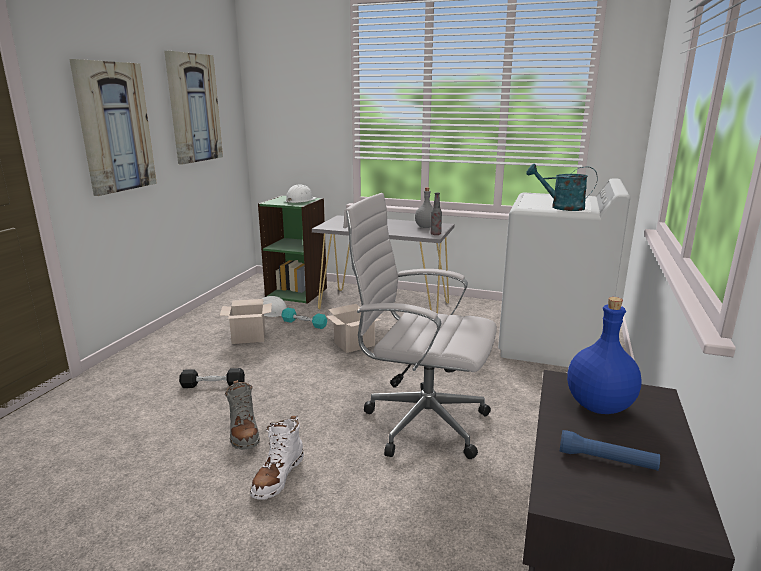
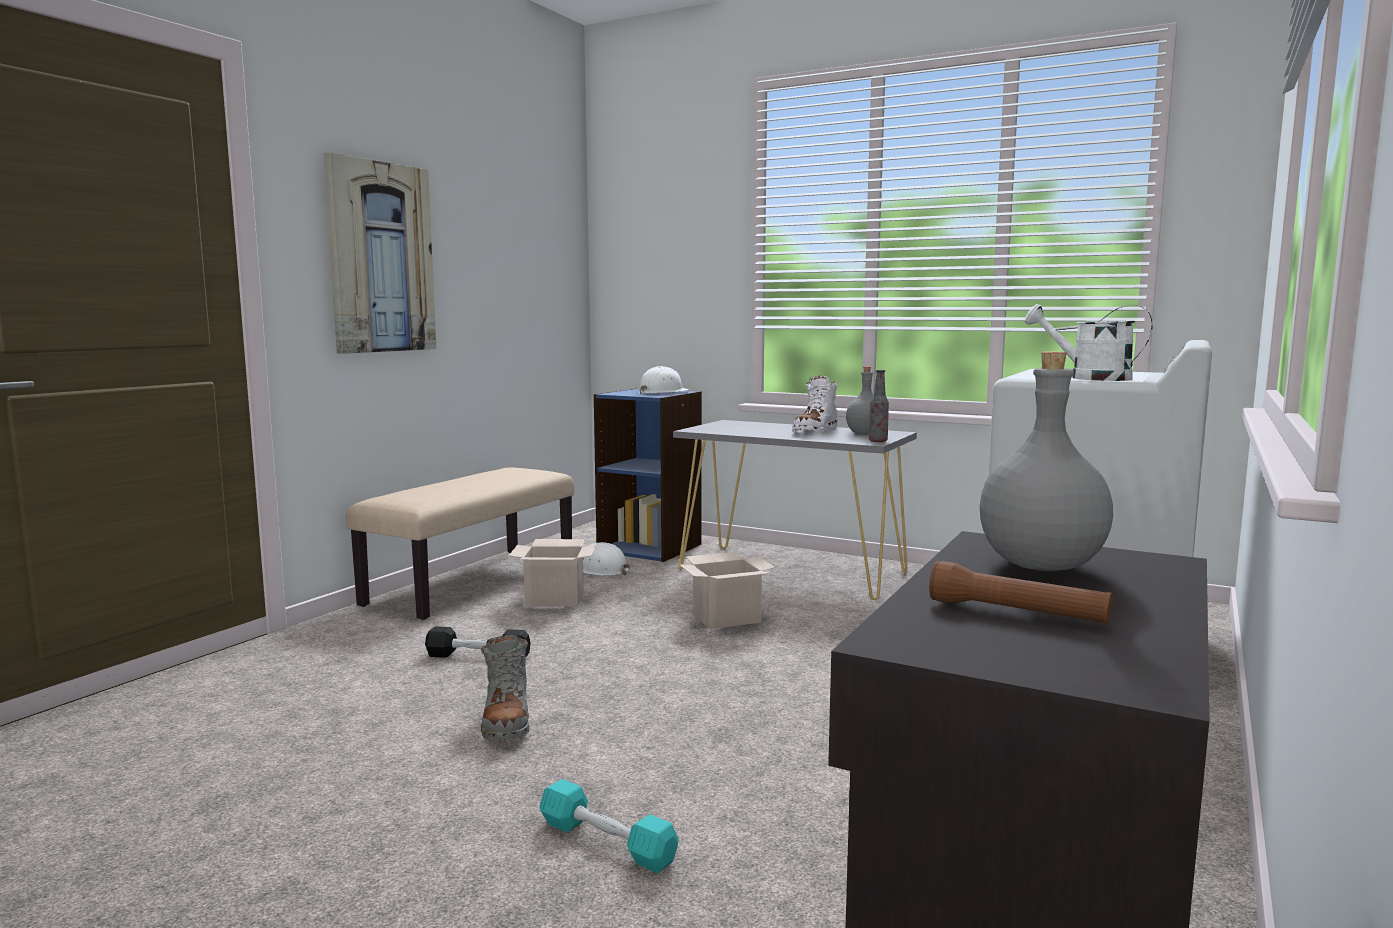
camera: 10 degrees right, 10 degrees down
(193, 327) = (472, 582): none -> beige bench
(194, 108) = (507, 246): picture -> none
(278, 476) = (544, 784): white boot -> white boot (815, 431)
(297, 292) = (650, 547): green bookcase -> blue bookcase
(304, 323) = (650, 587): turquoise dumbbell -> turquoise dumbbell (607, 842)
(420, 422) = (812, 731): white office chair -> none
(561, 207) = (1089, 378): turquoise watering can -> white watering can
(597, 406) = (1038, 565): blue bottle -> grey bottle
(606, 460) = (1017, 613): blue flashlight -> brown flashlight

